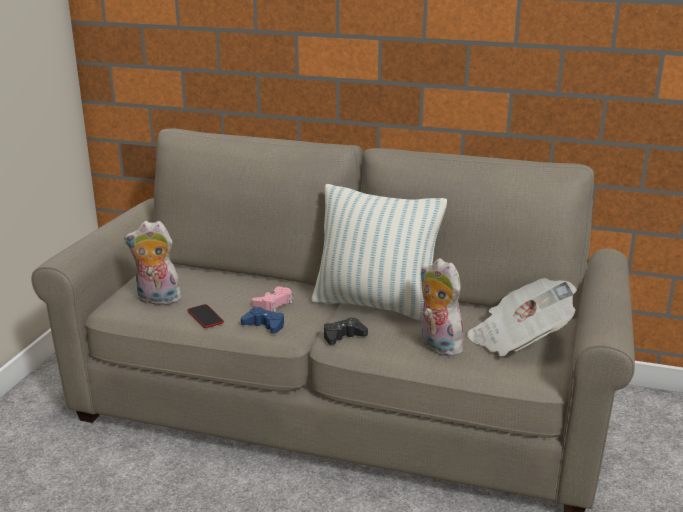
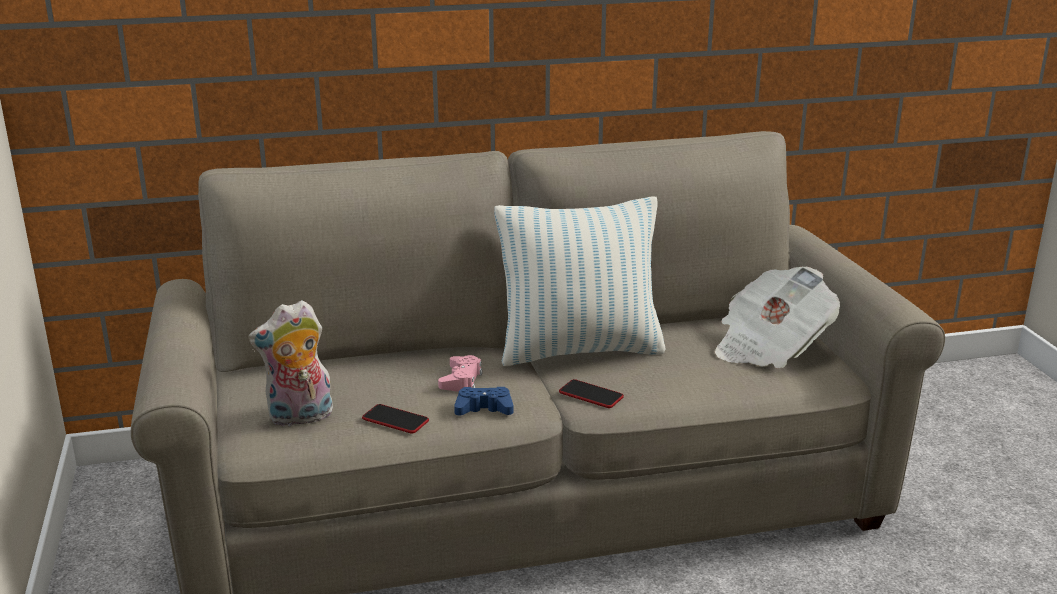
camera: 30 degrees left, 0 degrees up
(343, 336) = (591, 395): black game controller -> phone
(437, 346) = (700, 376): plush toy -> none

